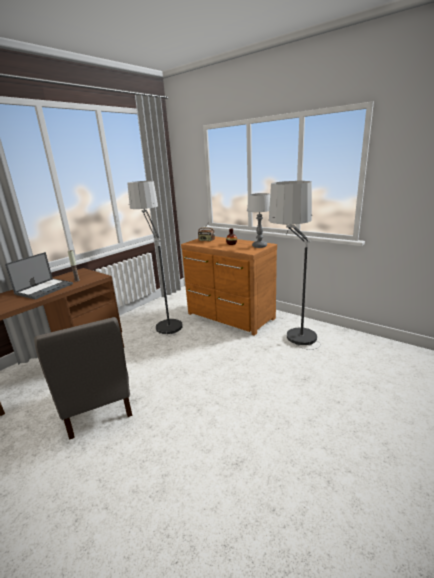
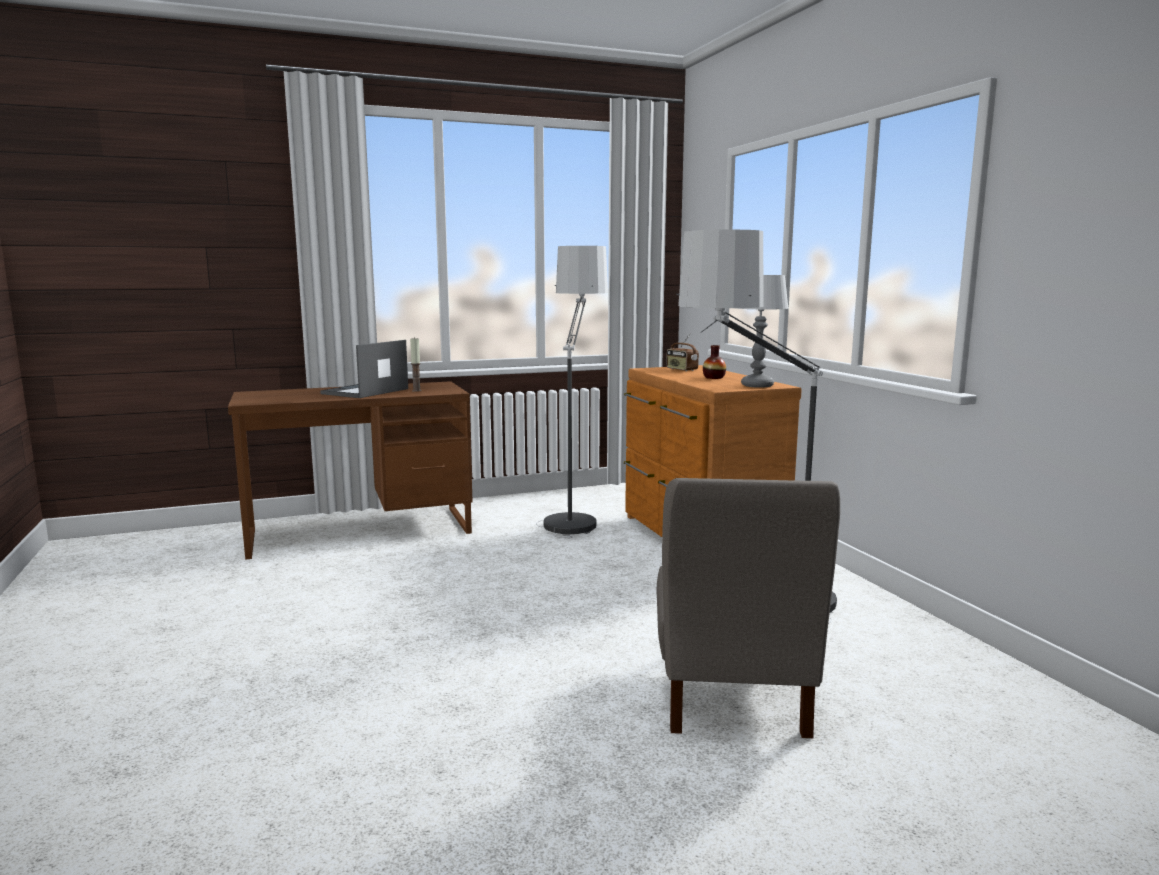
camera: 30 degrees right, 10 degrees down
(45, 288) = (365, 391): laptop -> laptop turned 150 degrees clockwise
(97, 406) = (357, 585): grey chair -> grey chair (732, 694)

